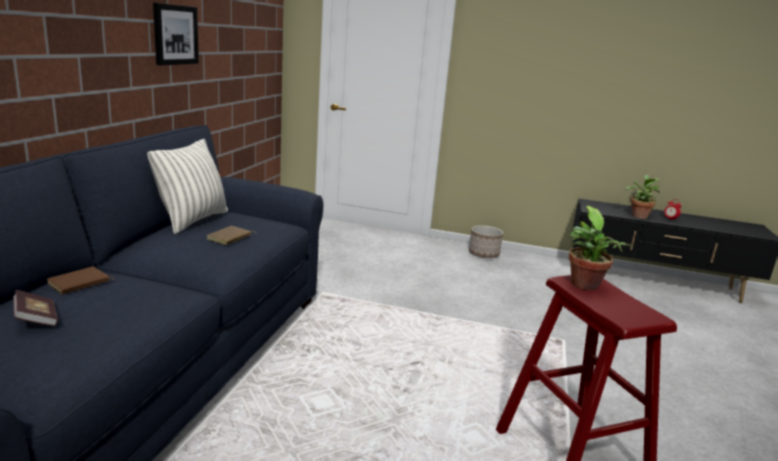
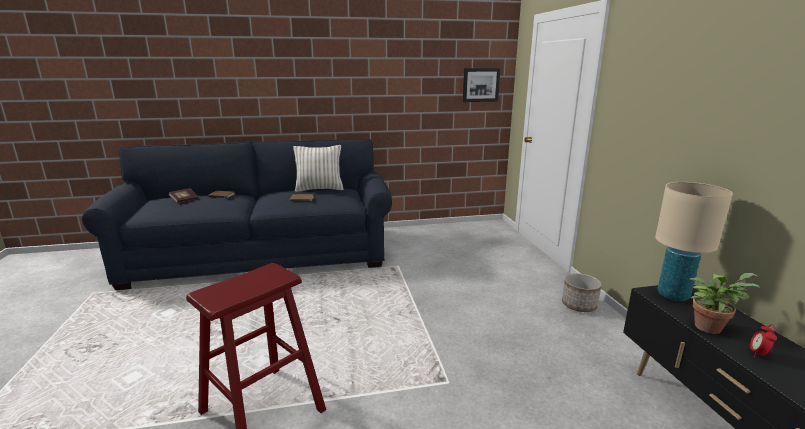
camera: 65 degrees right, 0 degrees up
(175, 34) = (372, 84): picture -> picture (480, 85)
(586, 286) = (264, 275): potted plant -> none
(596, 207) = (673, 295): none -> beige table lamp

